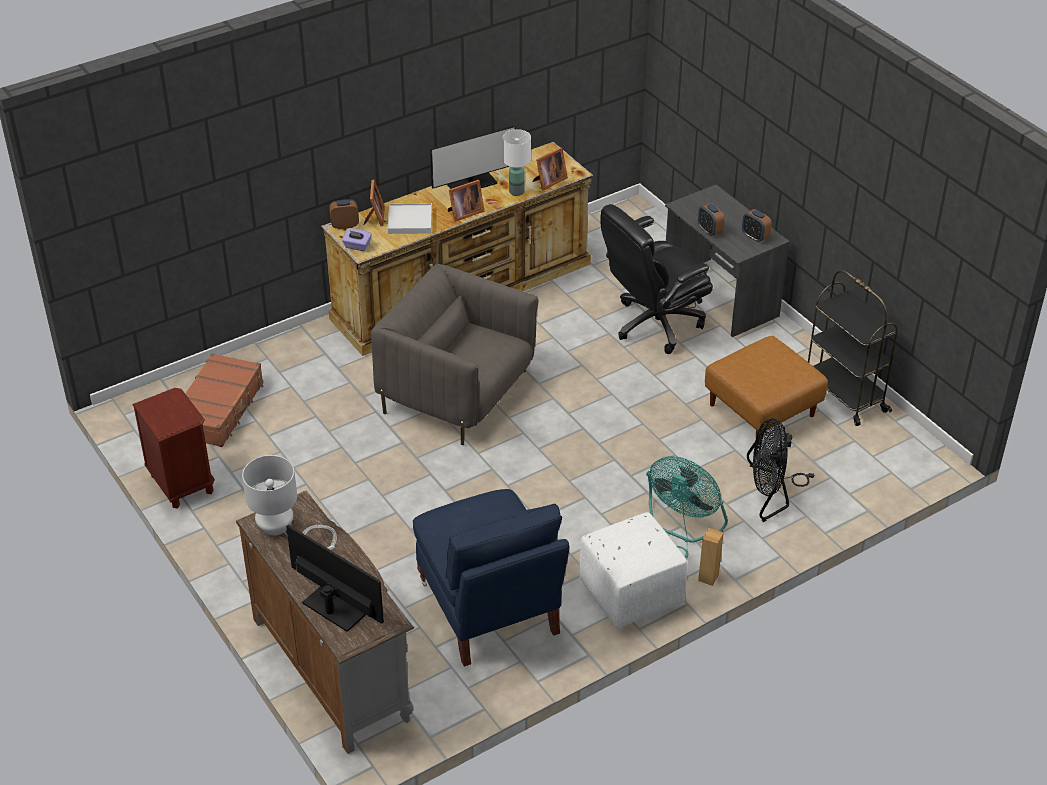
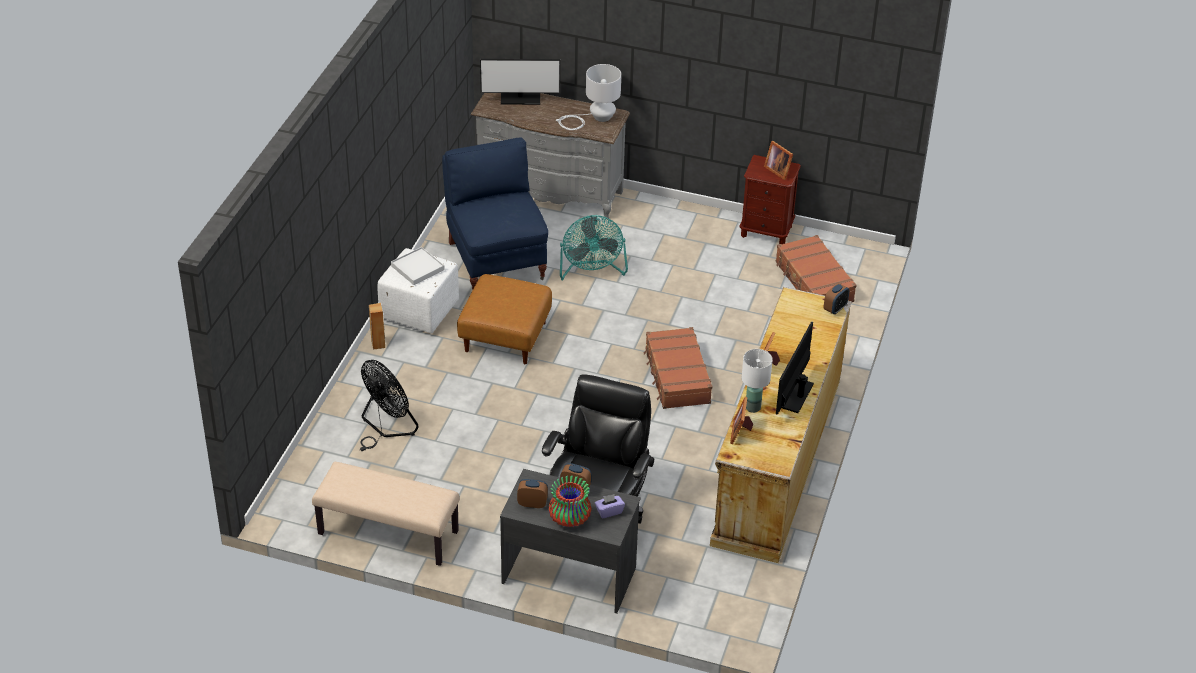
camera: 140 degrees right, 0 degrees up
(357, 246) = (802, 297): purple tissue box -> purple tissue box (609, 511)
(375, 217) = (824, 326): picture frame -> picture frame (778, 170)
(409, 221) = (795, 337): white tray -> white tray (418, 268)
(457, 393) = (676, 376): grey armchair -> brown suitcase
(489, 609) = (496, 260): blue armchair -> blue armchair turned 45 degrees clockwise
(680, 529) = (424, 364): turquoise fan -> turquoise fan (588, 269)
(735, 215) = (570, 518): none -> vase
(761, 411) = (442, 483): brown ottoman -> brown ottoman (505, 336)
(844, 395) = (387, 533): black cart -> beige bench

